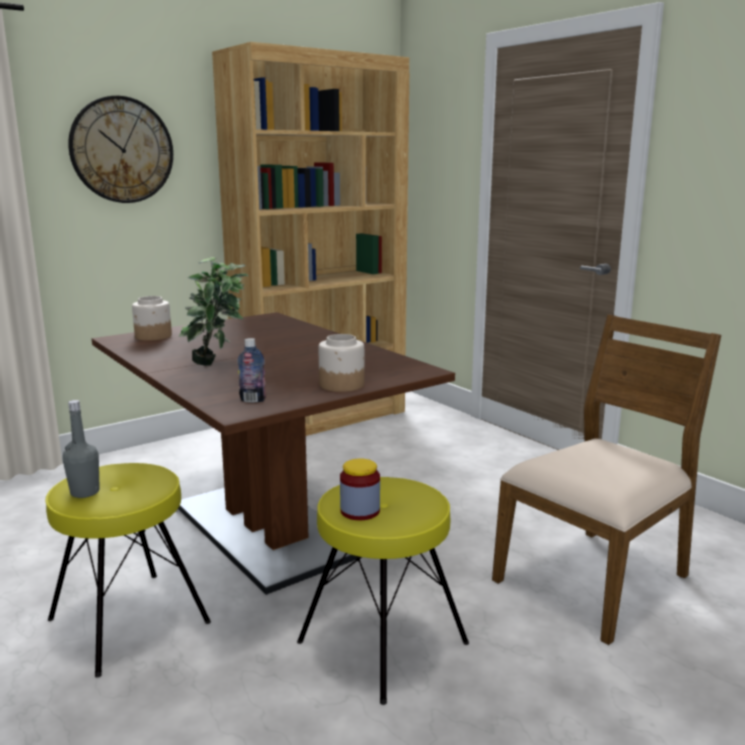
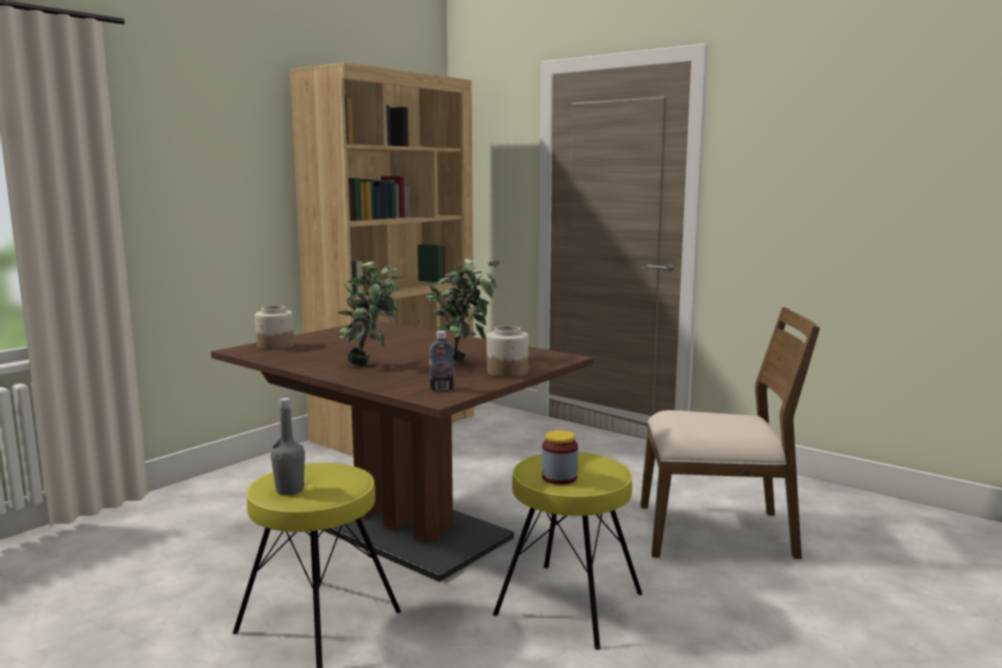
camera: 15 degrees left, 5 degrees down
(122, 150) = (206, 163): wall clock -> none
(313, 365) = (463, 359): none -> potted plant
(595, 579) = (717, 532): brown chair -> brown chair turned 60 degrees clockwise

